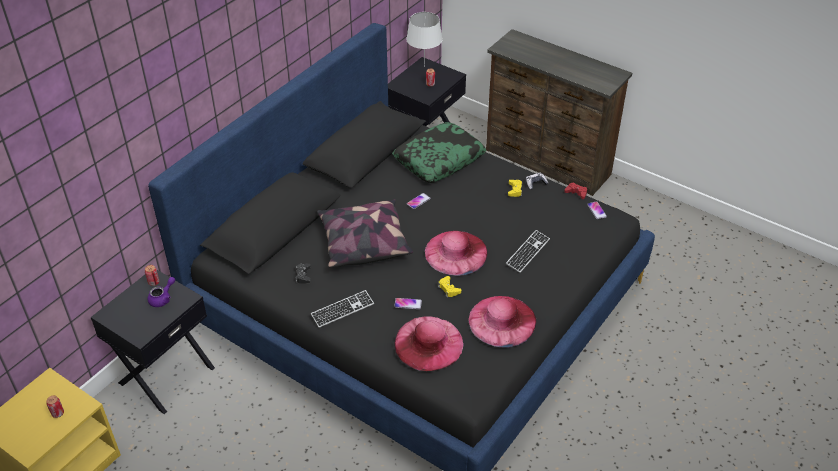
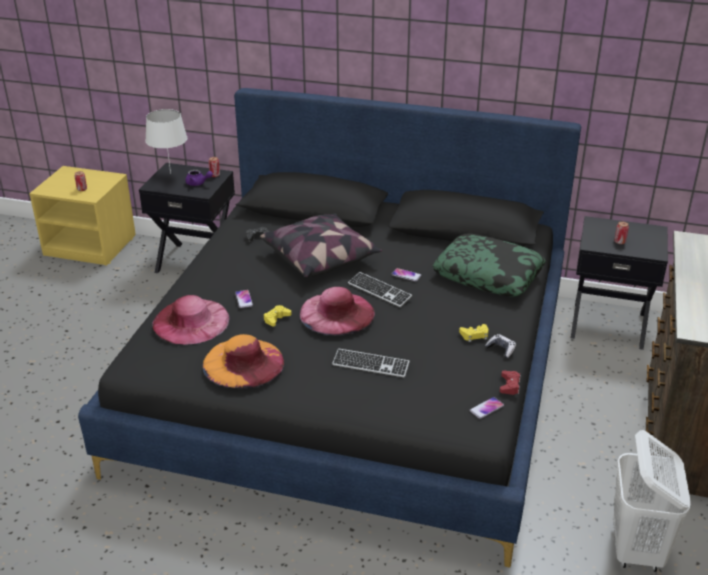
camera: 70 degrees right, 10 degrees down
(342, 310) = (221, 266): keyboard -> keyboard (379, 291)
(424, 66) = (649, 231): white table lamp -> white table lamp (170, 173)
(502, 321) = (243, 363): pink hat -> orange hat
(642, 221) = (636, 549): none -> white laundry basket

